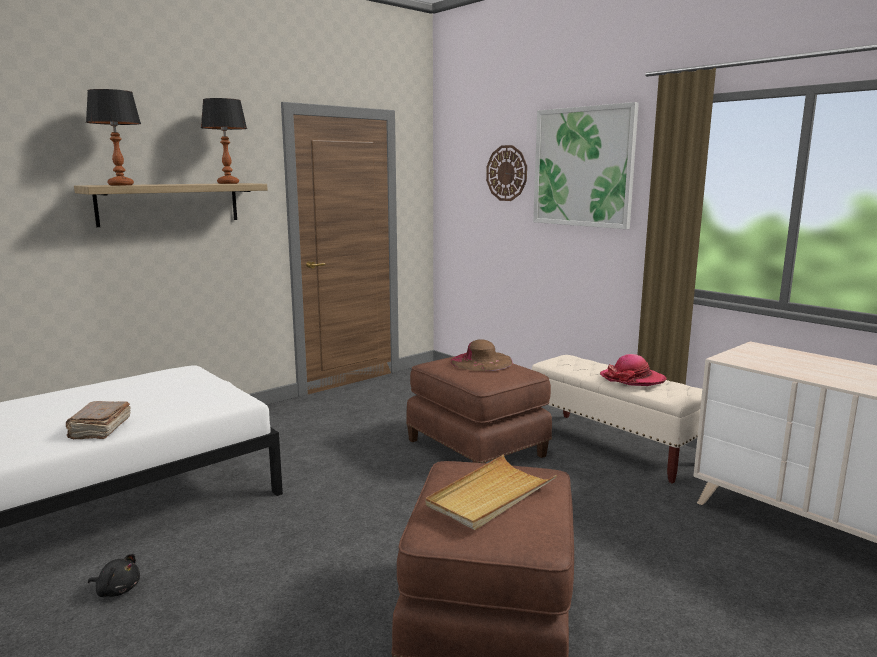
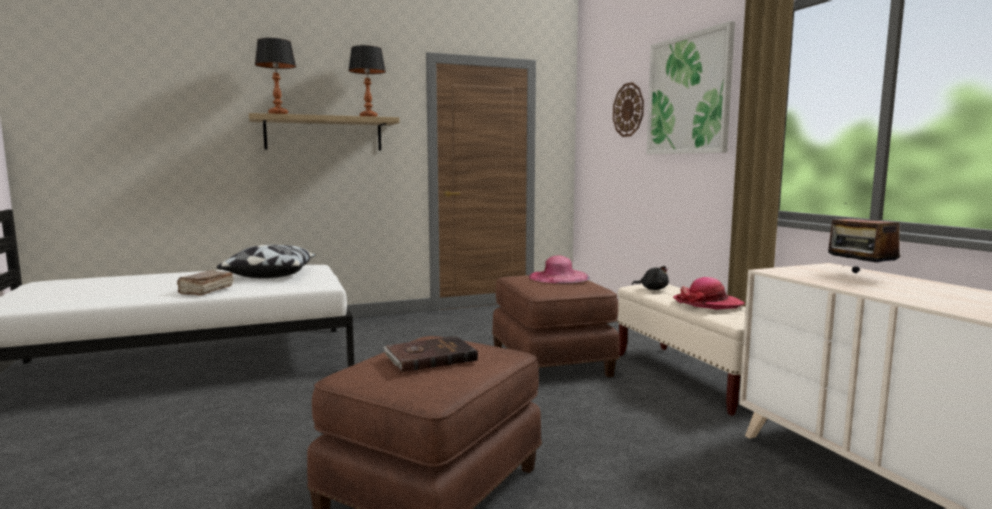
camera: 20 degrees right, 5 degrees down
(117, 590) = (180, 414): black plush toy -> black plush toy (652, 289)
(149, 391) = (270, 275): none -> pillow
(481, 361) = (558, 277): brown hat -> pink hat
(490, 495) = (429, 357): beige tray -> brown book
(793, 358) = (858, 275): none -> radio

